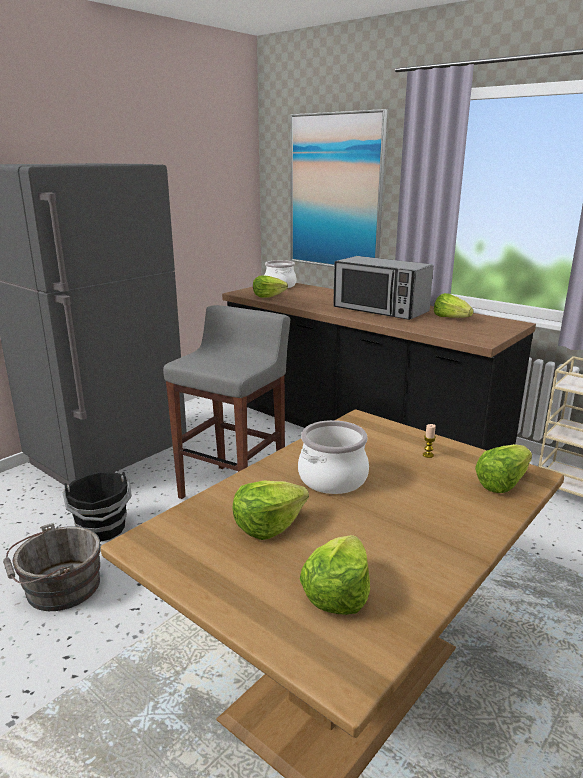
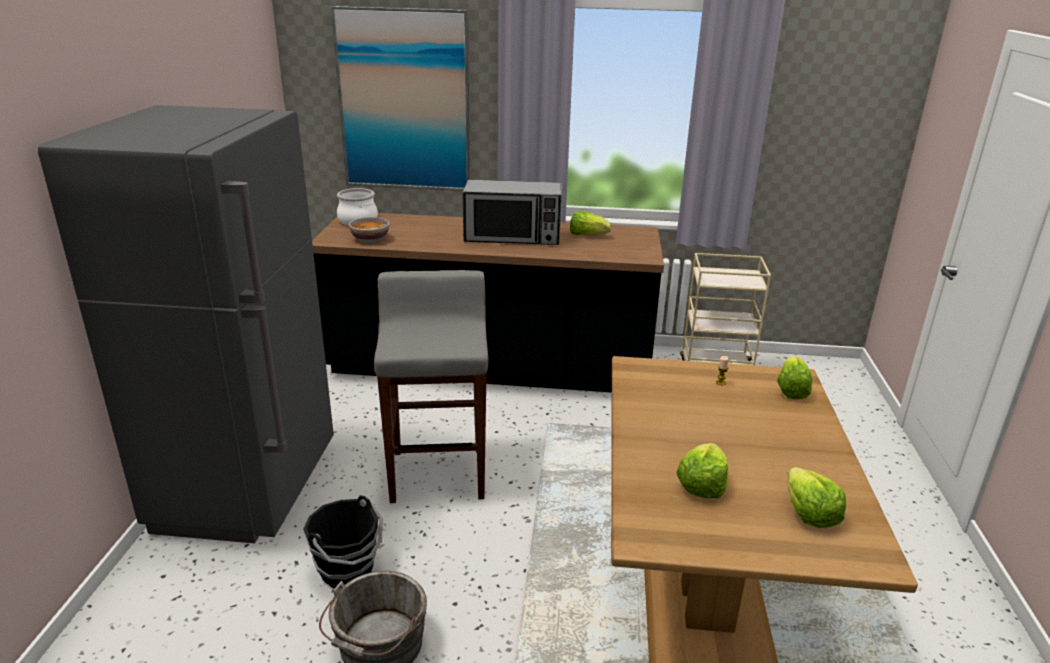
camera: 35 degrees left, 5 degrees up
(268, 296) = (370, 239): lettuce -> bowl
(333, 479) = (689, 428): cooking pot -> none

